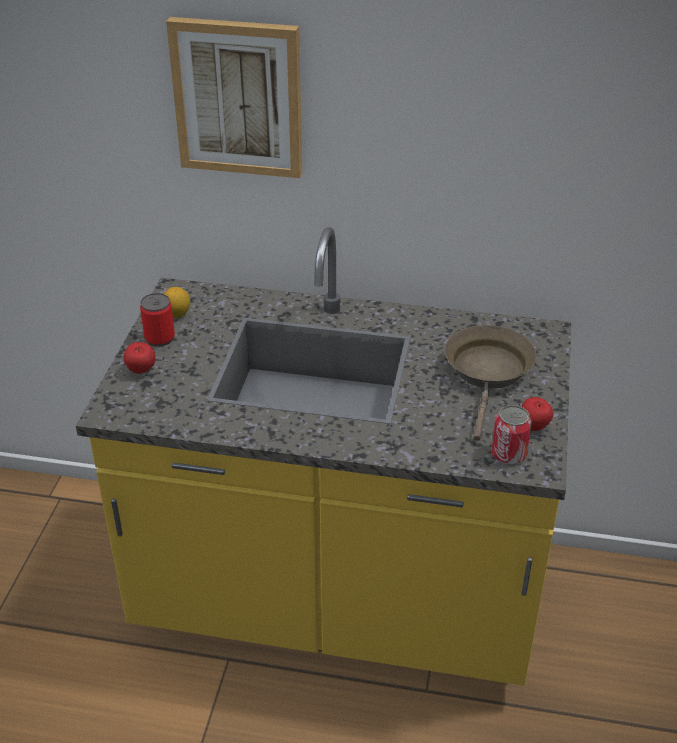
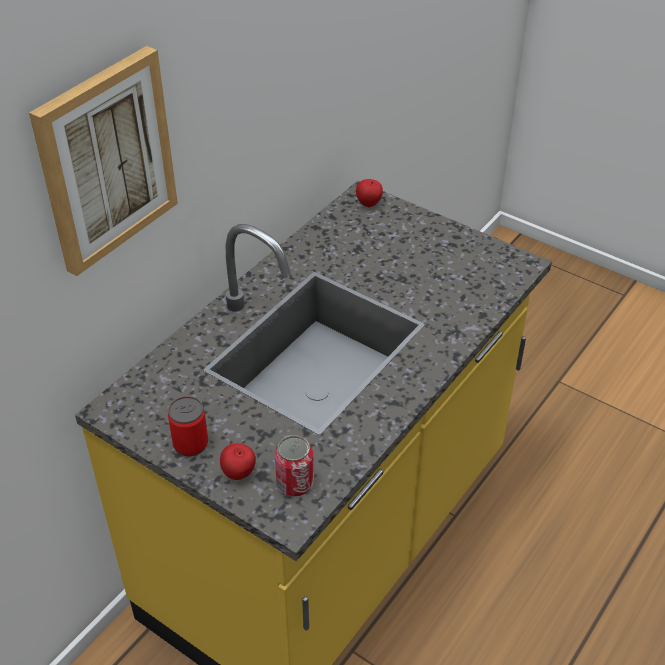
camera: 65 degrees left, 5 degrees up
(177, 314) = (157, 418): lemon -> none
(488, 373) = (394, 246): brown frying pan -> none
(508, 454) = (499, 273): can -> can (295, 483)
(534, 428) = (475, 249): apple -> apple (369, 204)

